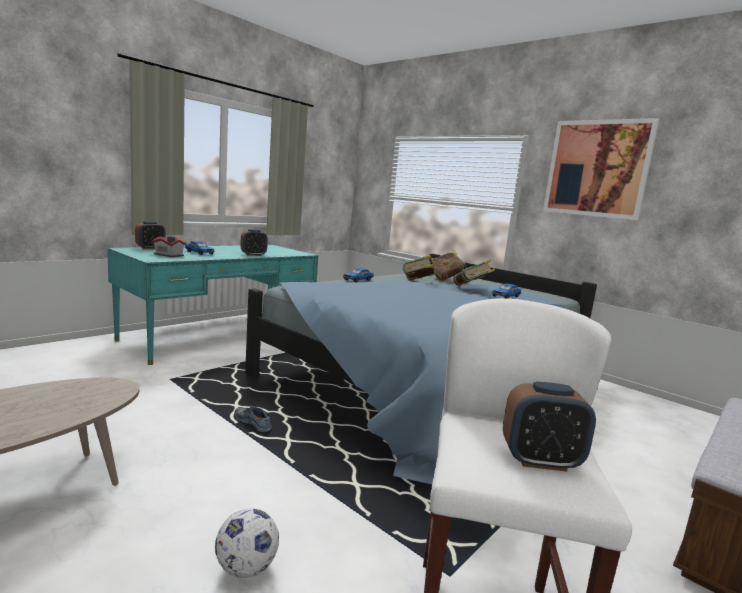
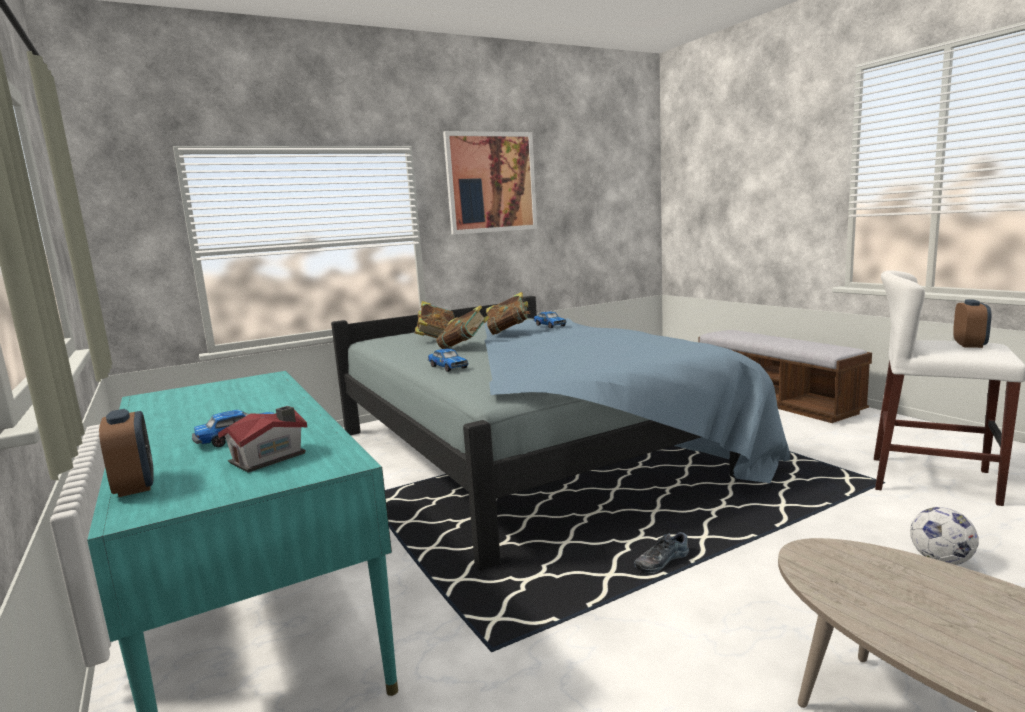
camera: 70 degrees left, 0 degrees up
(253, 255) = (279, 401): alarm clock -> none

